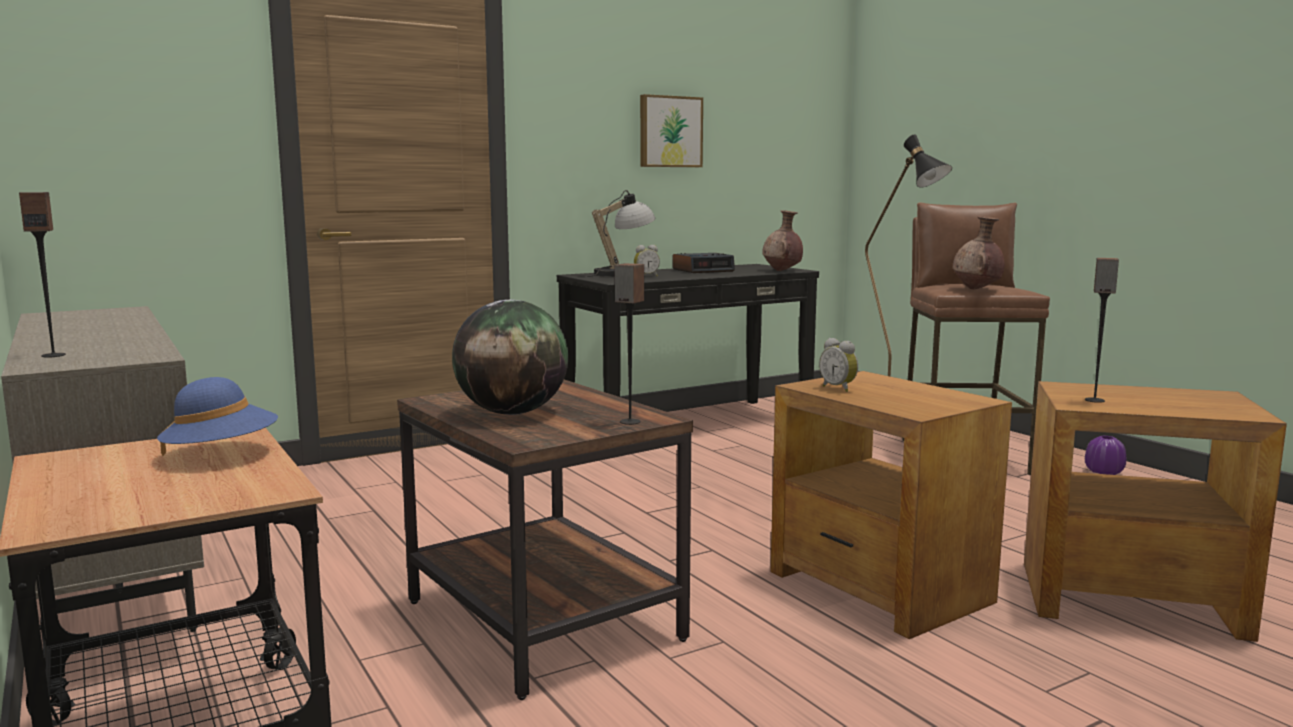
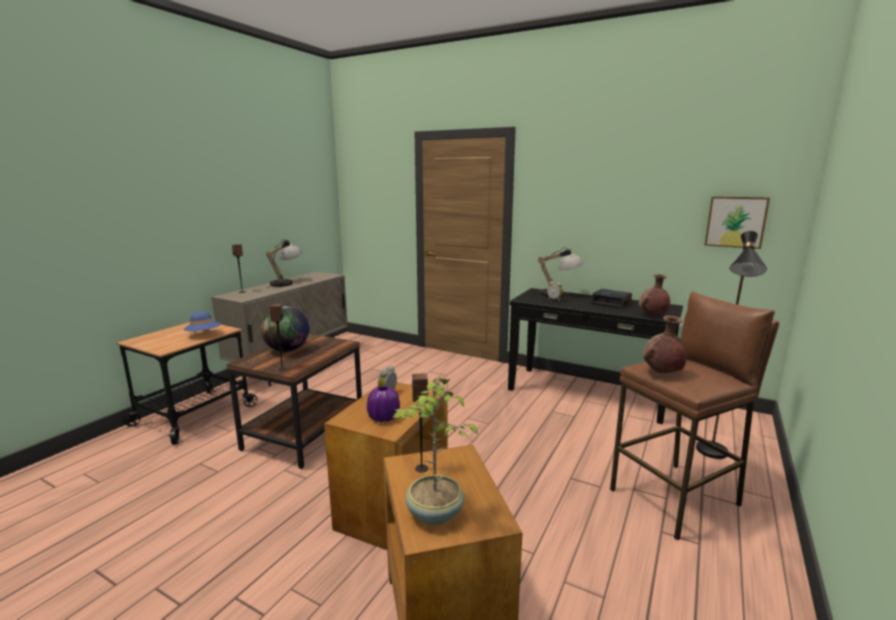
camera: 60 degrees right, 5 degrees up
(77, 331) = (286, 283): none -> table lamp
(669, 132) = (619, 210): picture -> picture (735, 222)
(1103, 472) = (747, 582): purple vase -> purple vase (384, 417)
(1205, 407) = (434, 514): none -> potted plant

